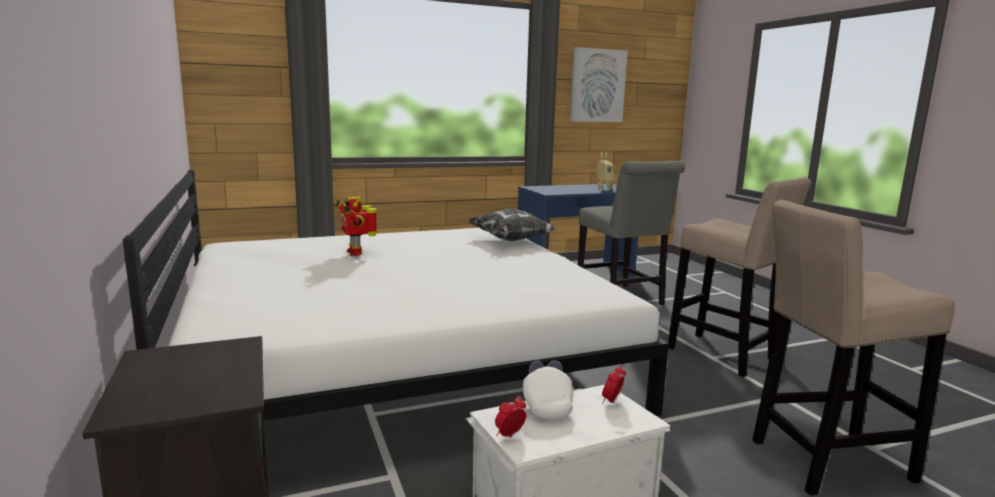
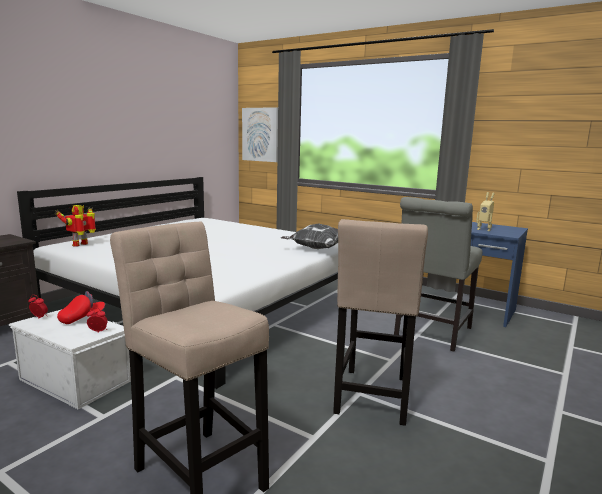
camera: 55 degrees right, 0 degrees up
(356, 252) = (220, 233): toy robot -> toy robot (81, 245)
(546, 405) = (82, 318): white cap -> red cap
(597, 85) = (531, 125): picture -> picture (260, 134)

